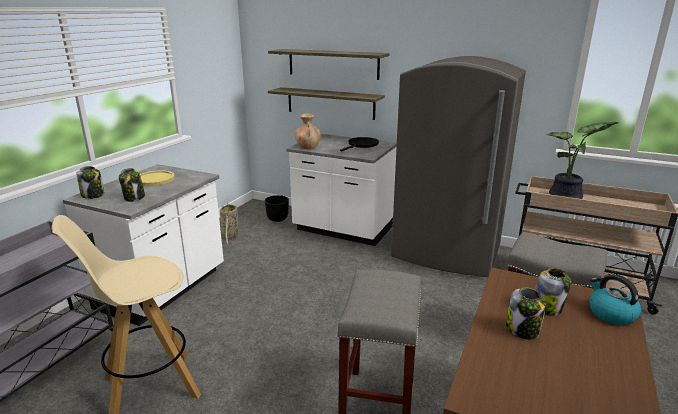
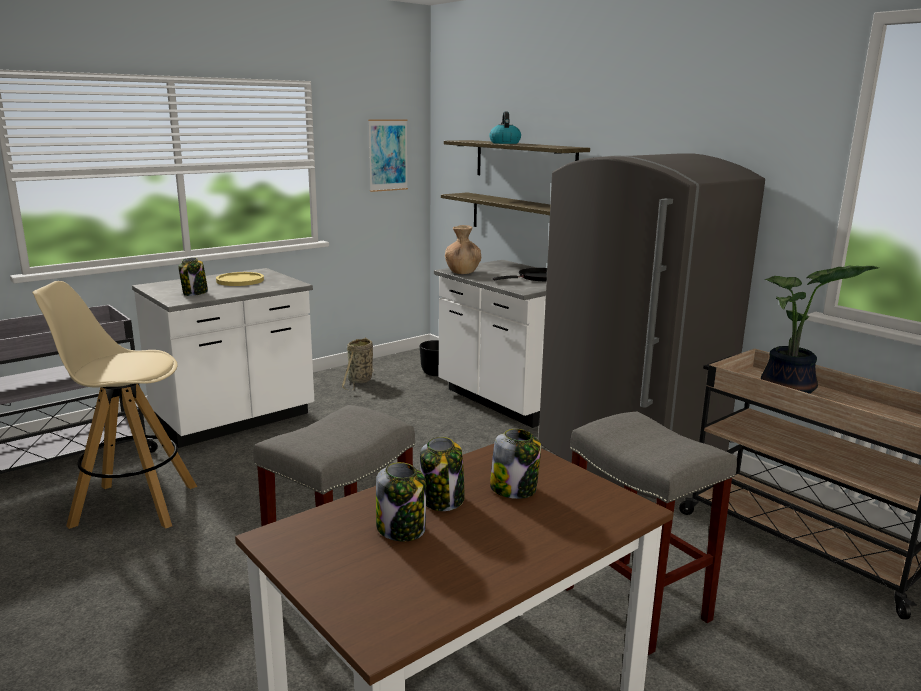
camera: 25 degrees right, 5 degrees down
(93, 195) = (162, 285): jar -> jar (402, 529)
(218, 63) = (388, 155): none -> picture
(610, 313) = (595, 516): kettle -> kettle (504, 143)

